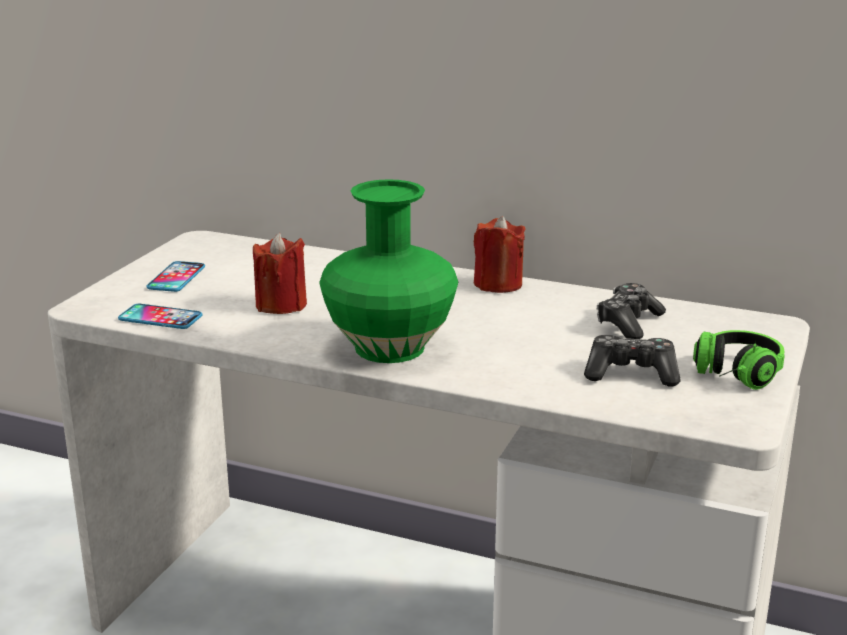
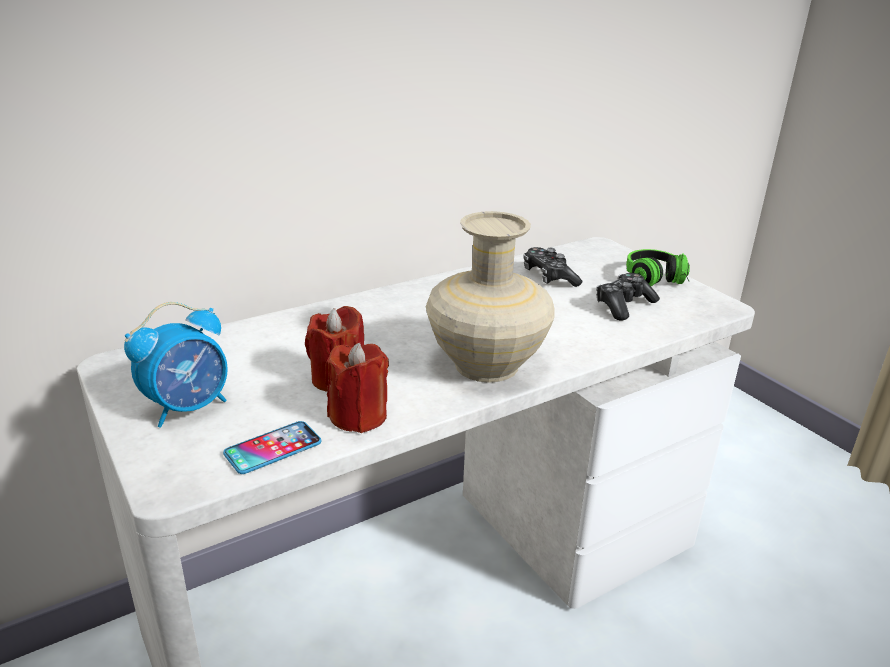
camera: 55 degrees left, 5 degrees up
(176, 278) = (188, 407): phone -> alarm clock
(388, 348) = (486, 366): green vase -> beige vase
(498, 284) = (428, 287): red candle -> red candle (358, 416)

